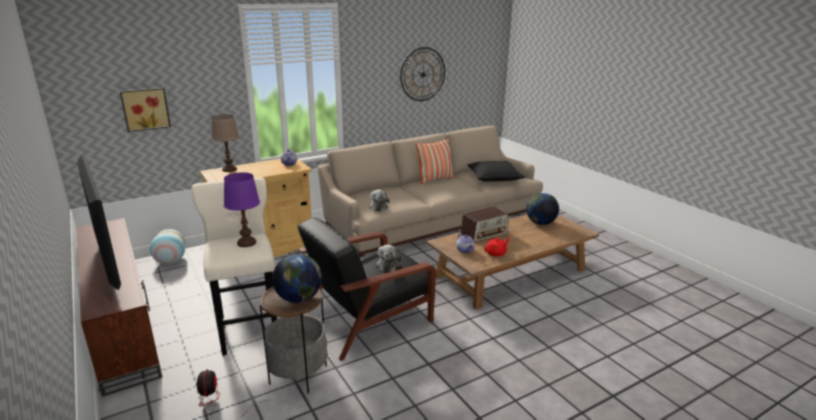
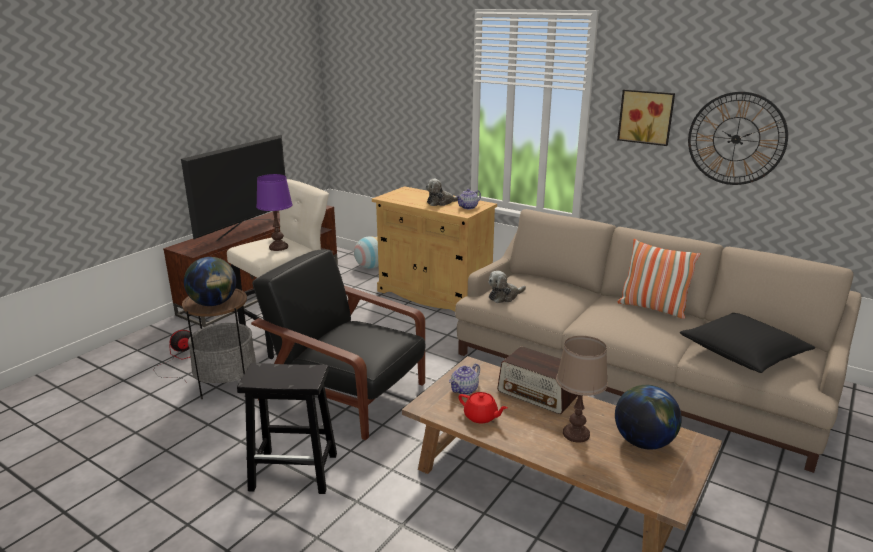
camera: 65 degrees right, 0 degrees up
(145, 109) = (385, 112): picture -> picture (646, 117)
(229, 169) = (420, 193): brown table lamp -> brown table lamp (576, 434)
(388, 264) = (364, 342): plush toy -> plush toy (441, 202)
(448, 357) = (295, 471): none -> black stool

